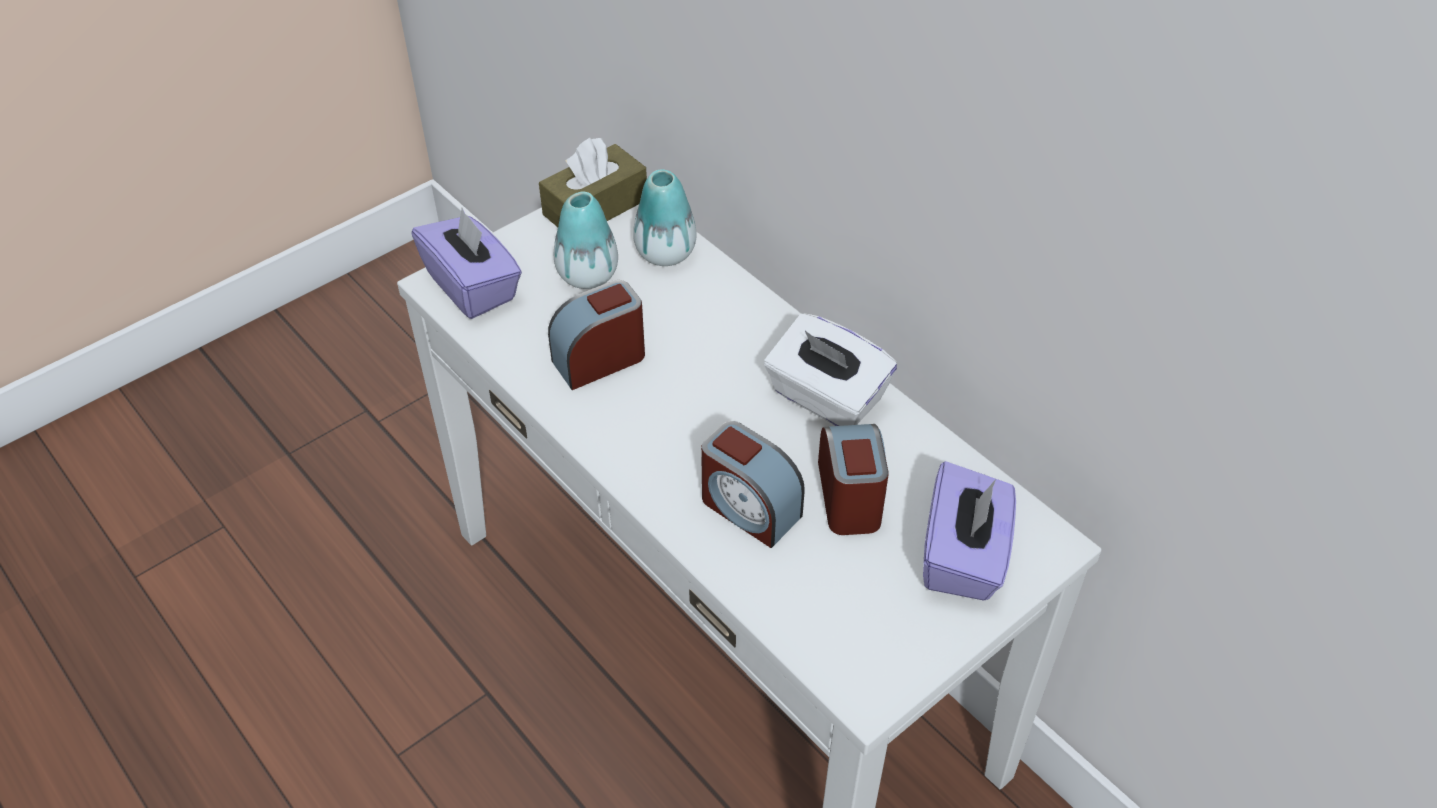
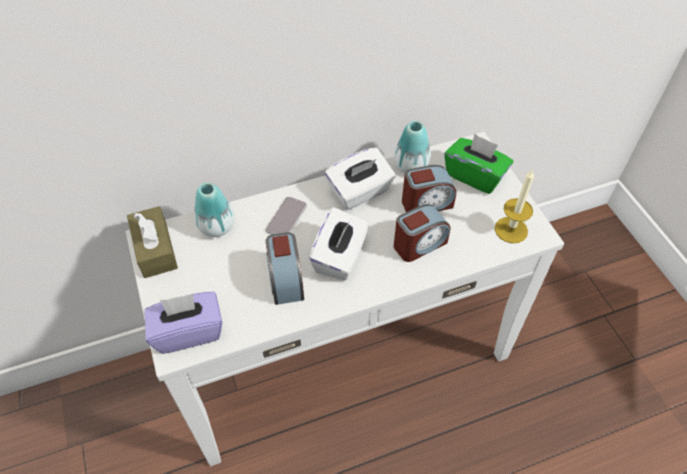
camera: 70 degrees left, 5 degrees up
(587, 275) = (213, 268): vase -> vase (411, 166)
(672, 410) = (340, 257): none -> white tissue box
(721, 323) = (286, 218): none -> phone
(850, 497) = (426, 203): alarm clock -> alarm clock turned 150 degrees clockwise
(853, 643) = (511, 230): none -> candle
(963, 556) = (474, 176): purple tissue box -> green tissue box

